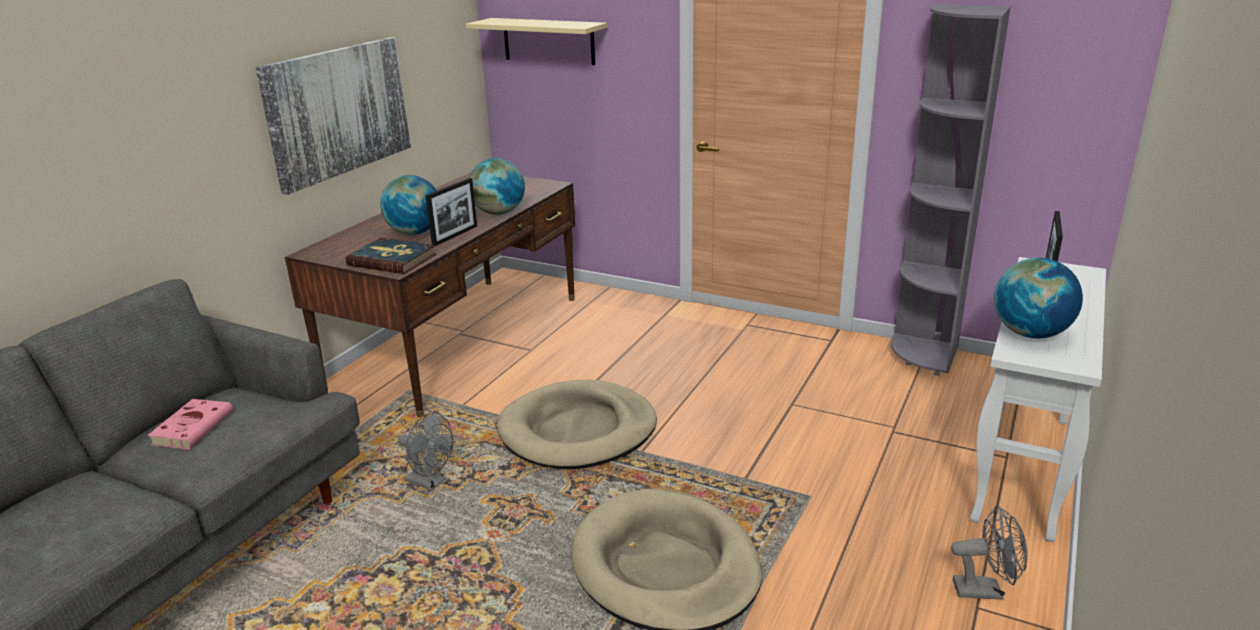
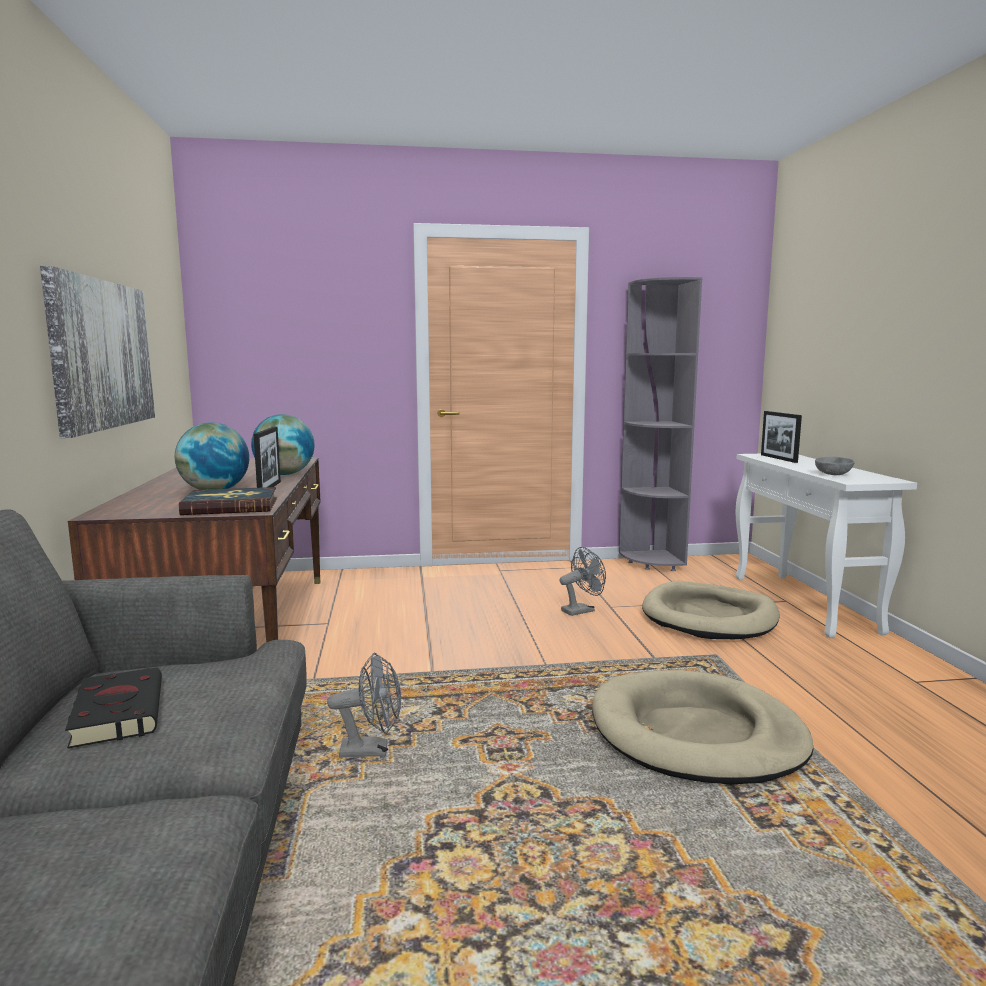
camera: 35 degrees left, 15 degrees down
(194, 427) = (118, 712): pink book -> black book
(548, 41) = (273, 325): beige shelf -> none
(578, 430) = (466, 666): beige dog bed -> beige dog bed (709, 617)
(985, 590) = (902, 671): grey fan -> grey fan (582, 610)
(1030, 334) = (833, 474): globe -> grey bowl

